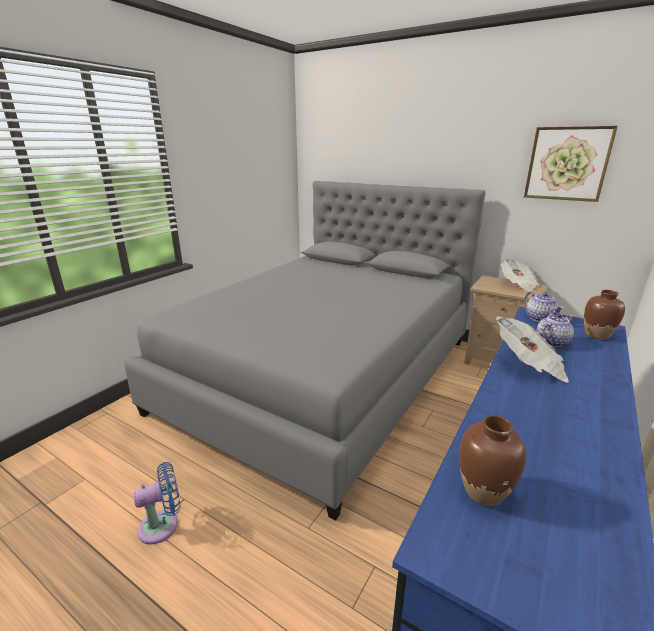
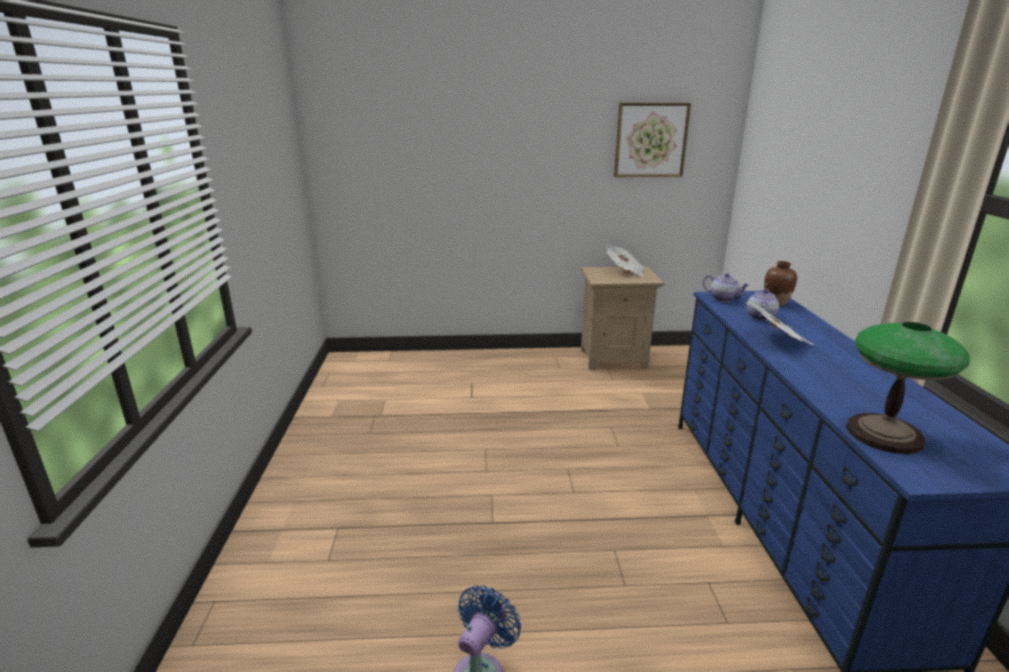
camera: 35 degrees left, 0 degrees up
(325, 373) = (465, 430): grey bed -> none
(483, 491) = (883, 434): brown vase -> table lamp

